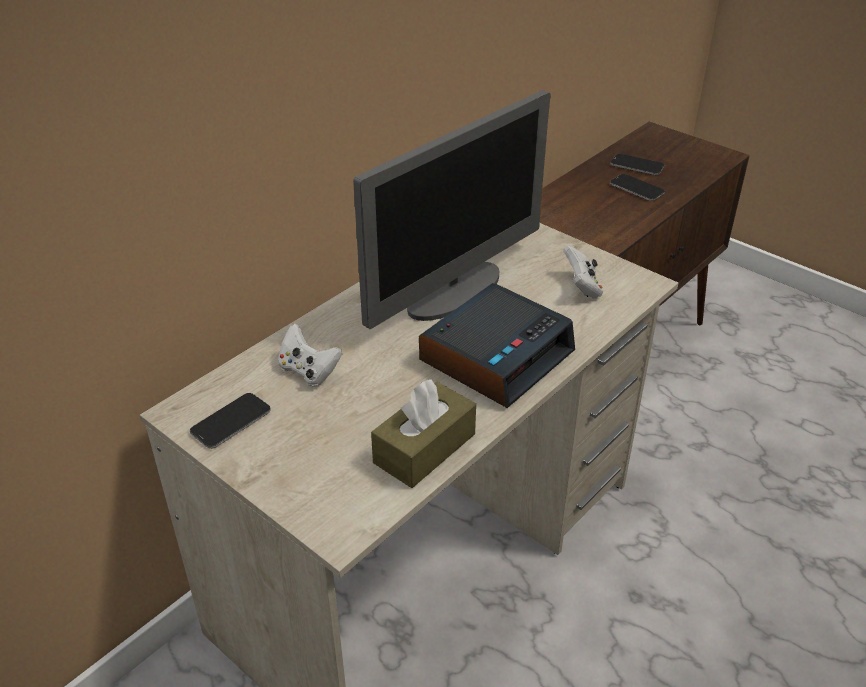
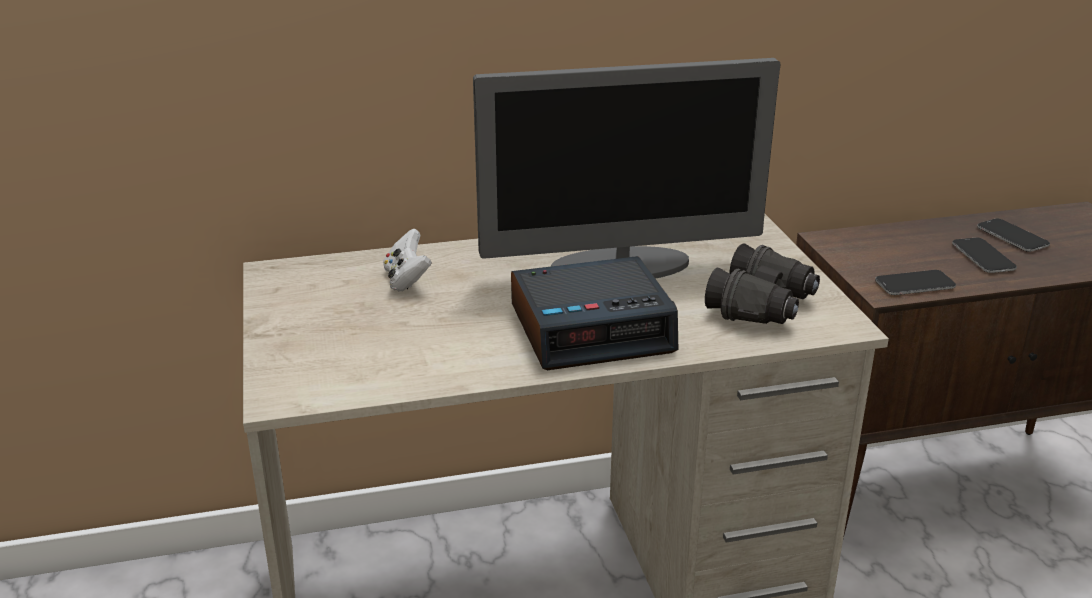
camera: 35 degrees right, 10 degrees down
(231, 422) = (300, 291): phone -> phone (914, 284)
(424, 448) = (428, 370): brown tissue box -> none
(582, 287) = (762, 306): white game controller -> black binoculars

